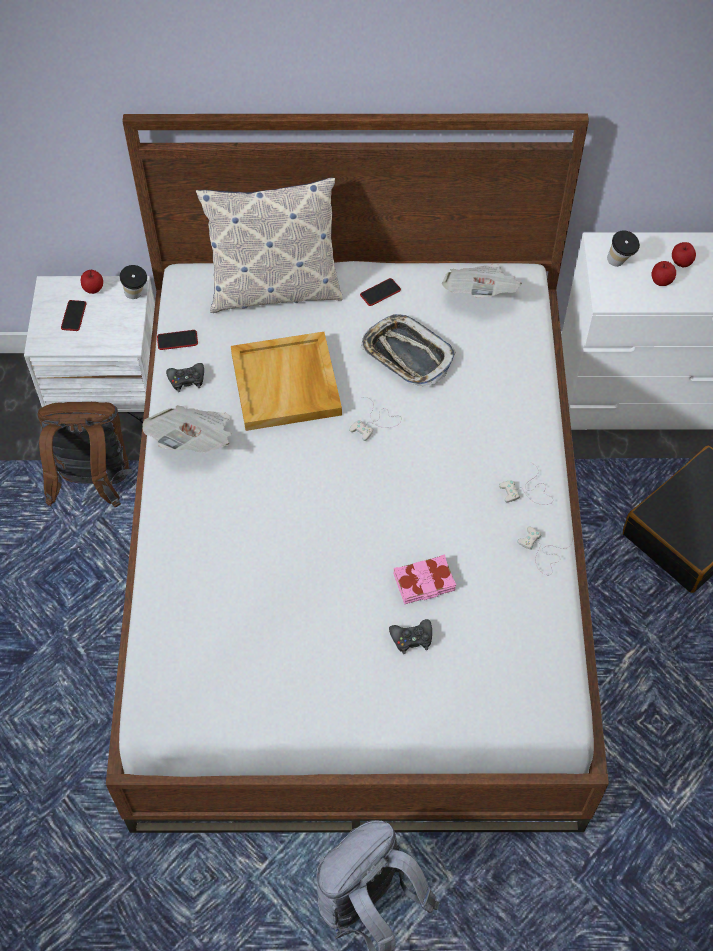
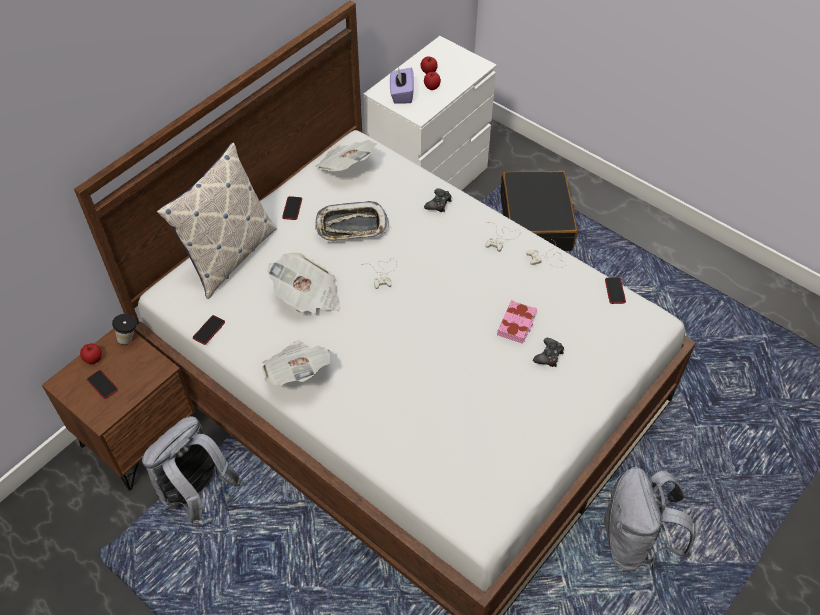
camera: 50 degrees left, 5 degrees down
(93, 484) = (197, 494): brown backpack -> grey backpack
(110, 395) = (139, 437): white nightstand -> brown nightstand
(187, 380) = (245, 345): black game controller -> black game controller (438, 203)
(287, 384) = (308, 297): beige tray -> newspaper
(562, 646) = (615, 291): none -> phone
(619, 263) = (401, 94): cup -> purple tissue box

